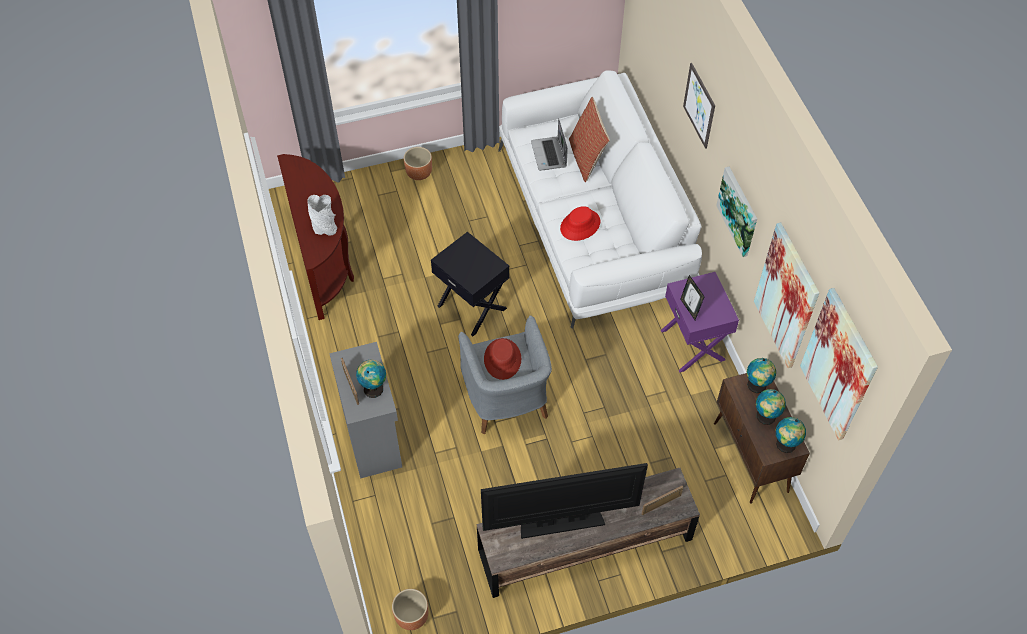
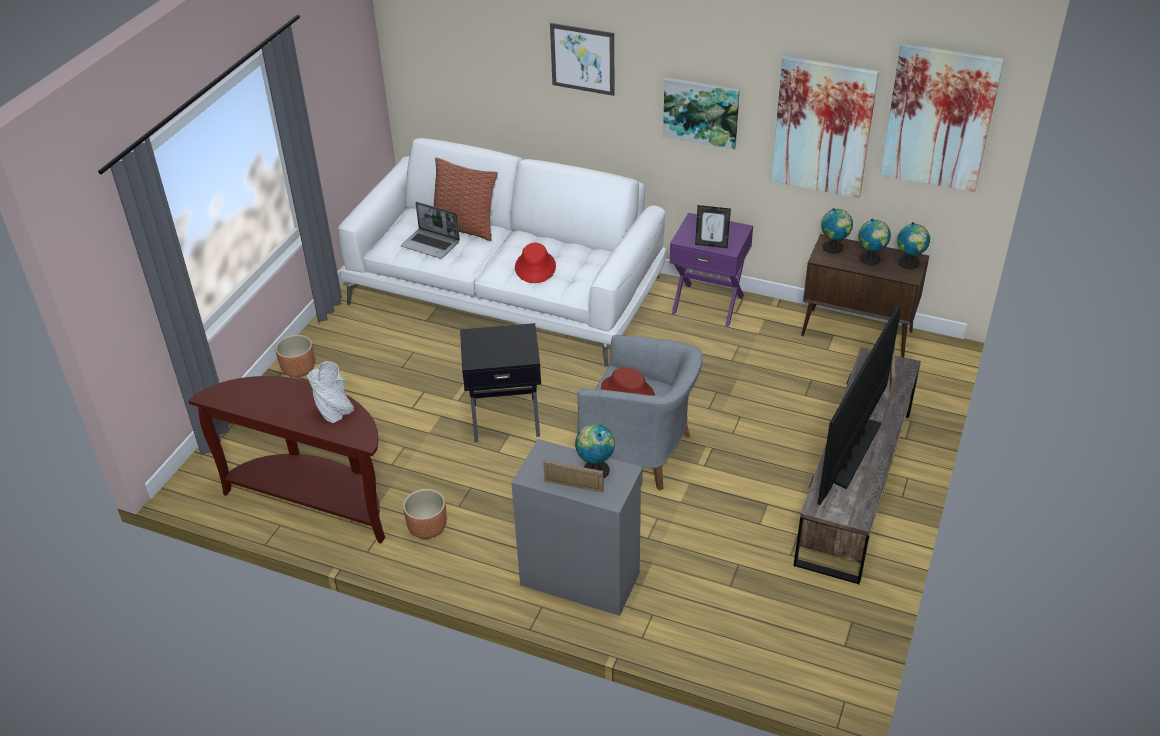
camera: 50 degrees left, 15 degrees down
(412, 617) = (829, 662): brown planter -> brown planter (428, 528)

